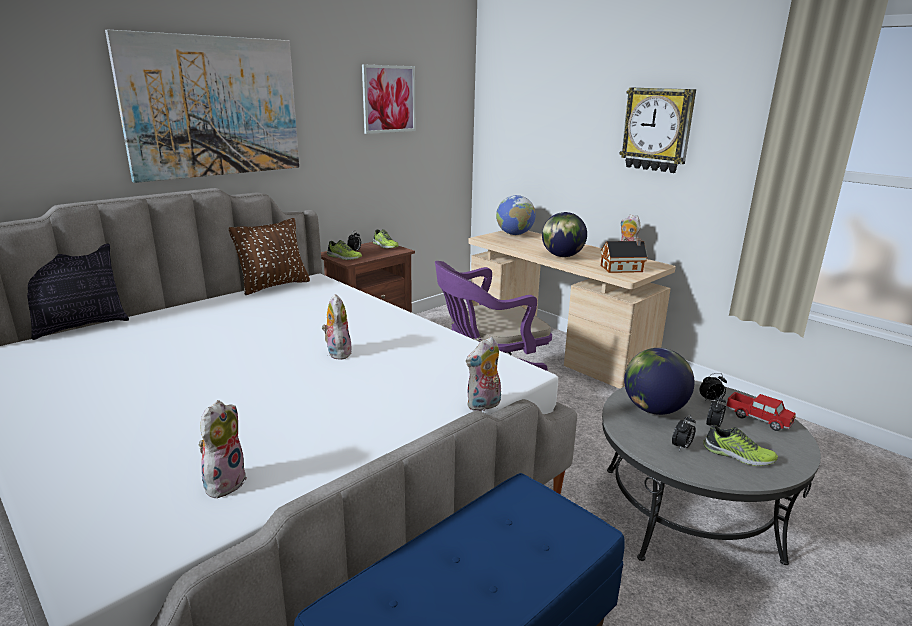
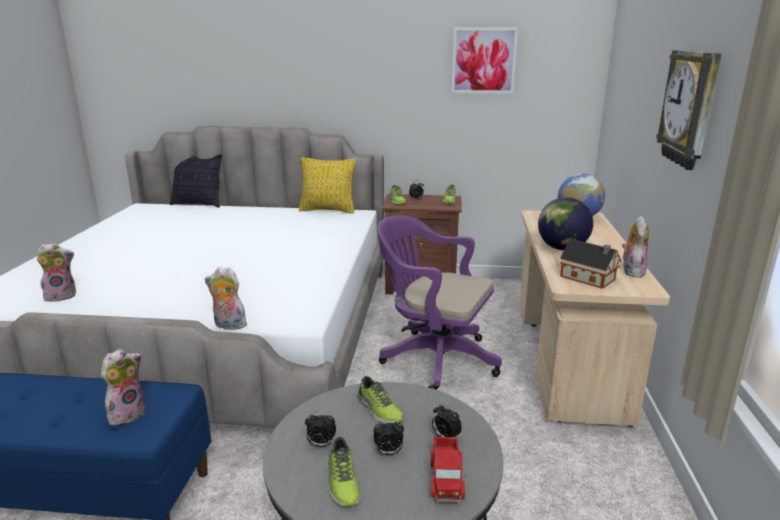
camera: 50 degrees right, 0 degrees up
(213, 107) = (311, 64): picture -> none
(274, 286) = (328, 210): brown pillow -> yellow pillow
(337, 352) = (251, 260): plush toy -> plush toy (127, 413)
(653, 409) = (378, 410): globe -> shoe

